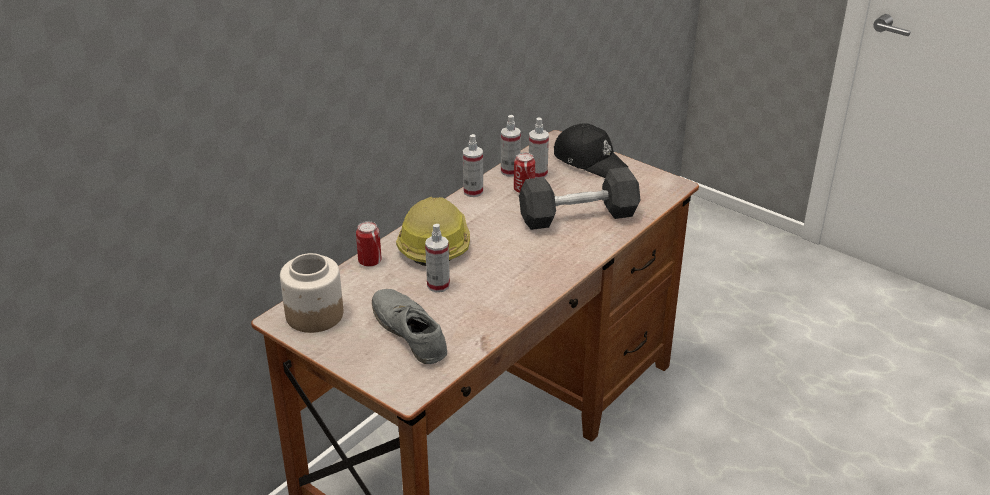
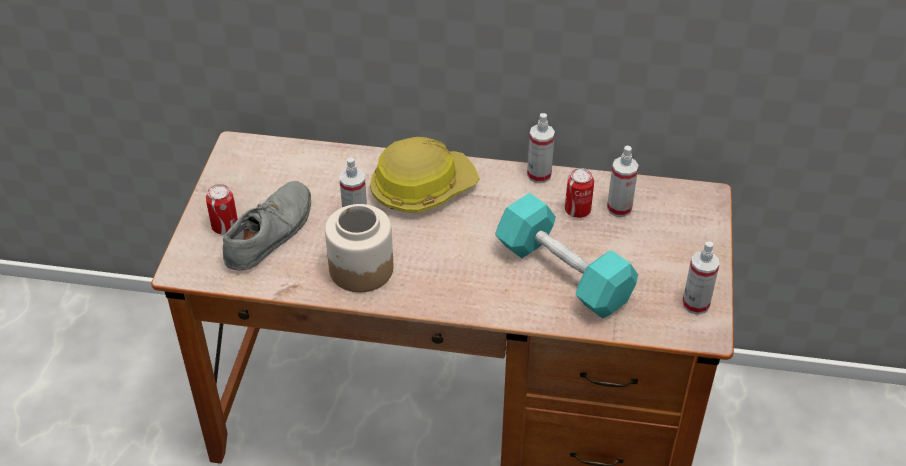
camera: 60 degrees right, 10 degrees up
(313, 315) = (255, 162): jar -> jar (360, 268)
(370, 261) = (360, 159): can -> can (225, 227)
(510, 171) = (604, 185): spray bottle -> spray bottle (695, 304)
(578, 216) = (563, 273): black dumbbell -> turquoise dumbbell
(589, 160) = (689, 238): black cap -> none

